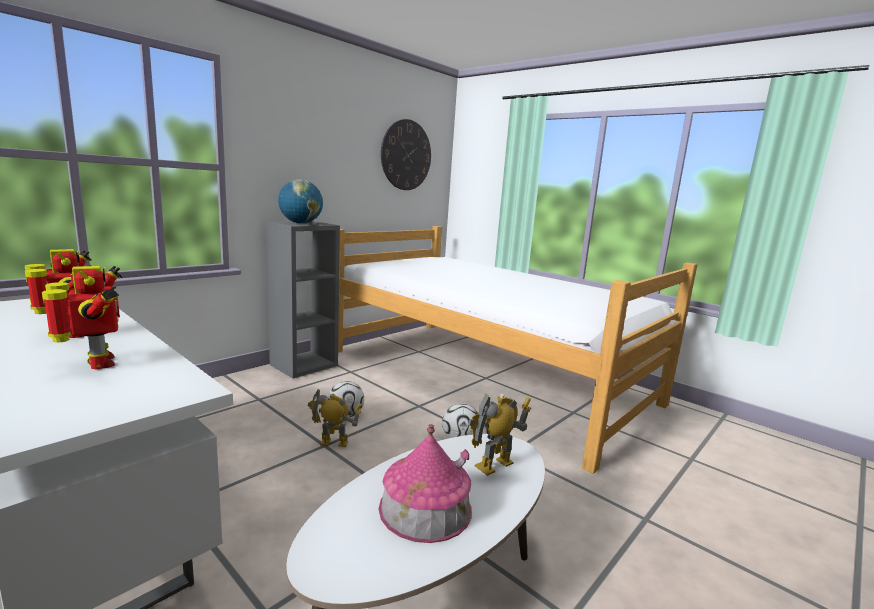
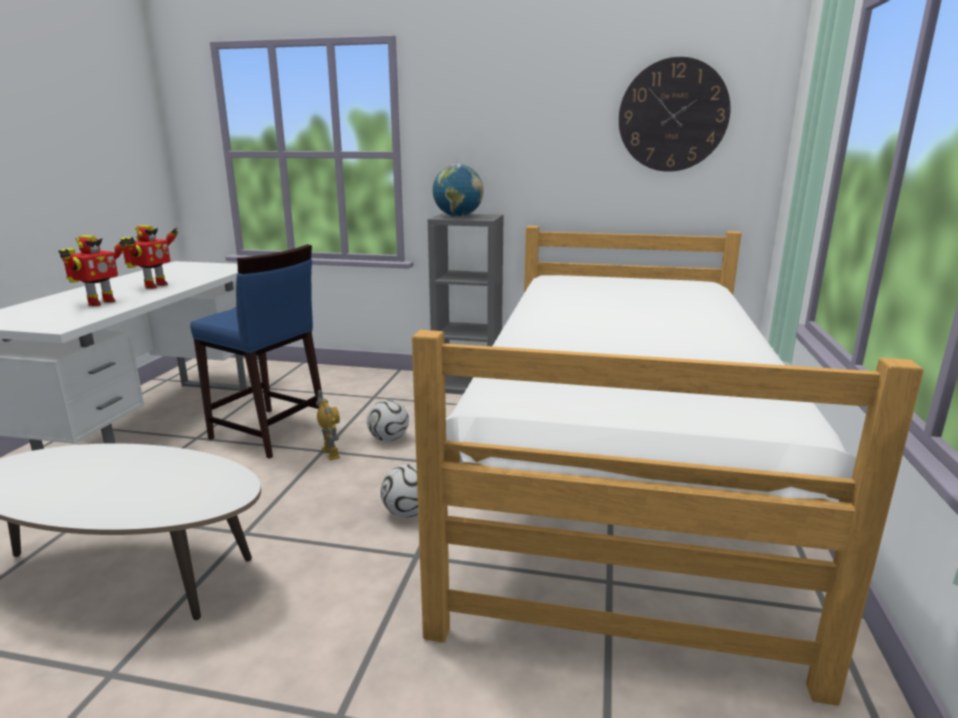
camera: 60 degrees right, 5 degrees up
(245, 461) = (269, 433): none -> blue stool
(425, 508) = (89, 481): toy house -> none
(494, 465) = (182, 494): toy robot -> none

